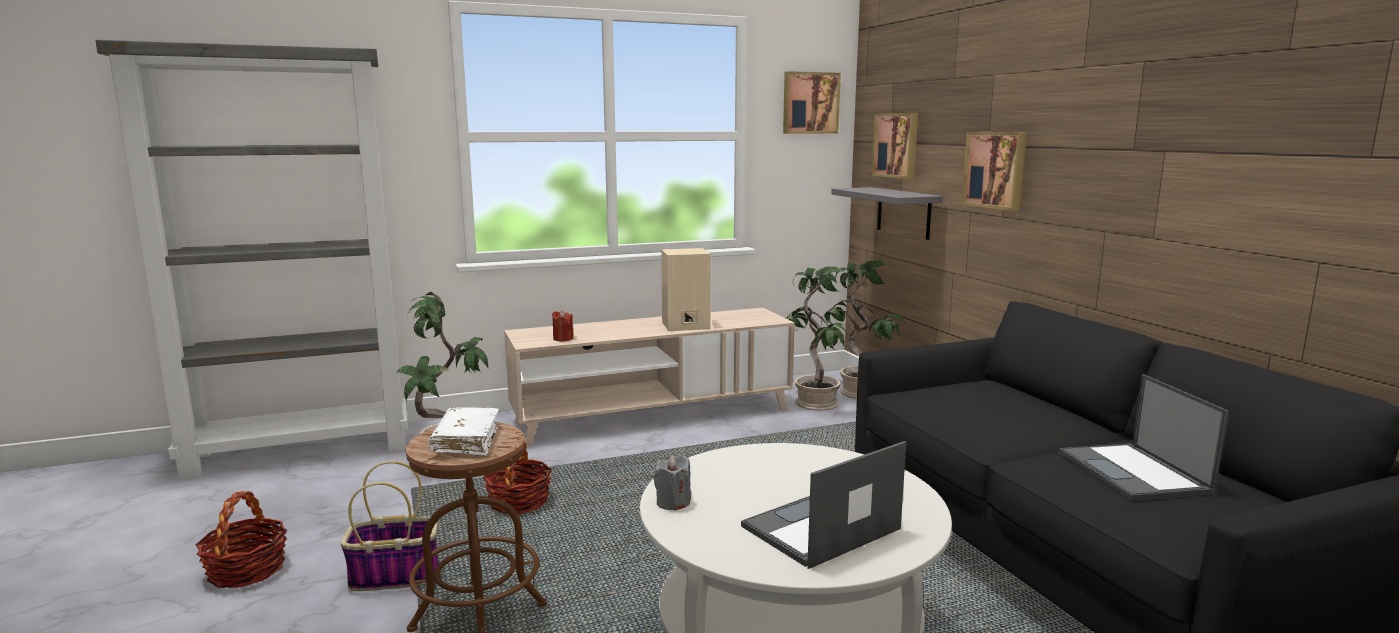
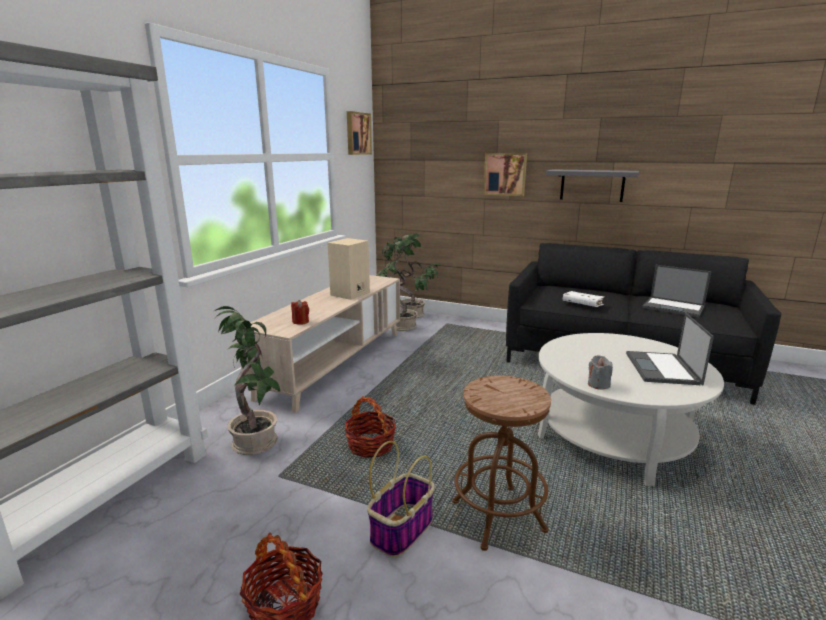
camera: 45 degrees left, 5 degrees up
(466, 441) = (508, 394): white book -> white book (582, 304)
(897, 145) = (419, 161): picture -> none
(903, 212) = (429, 202): grey shelf -> grey shelf (592, 185)

